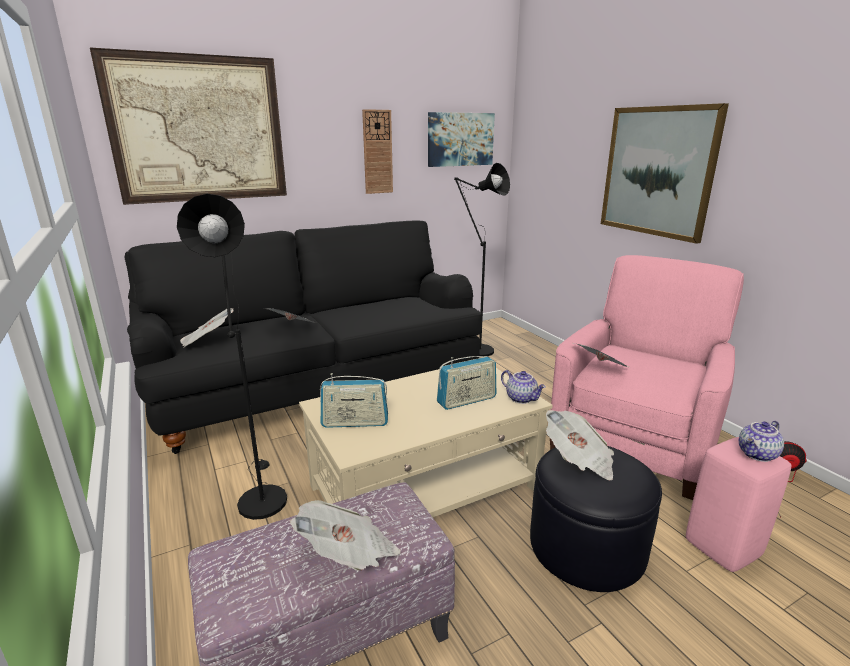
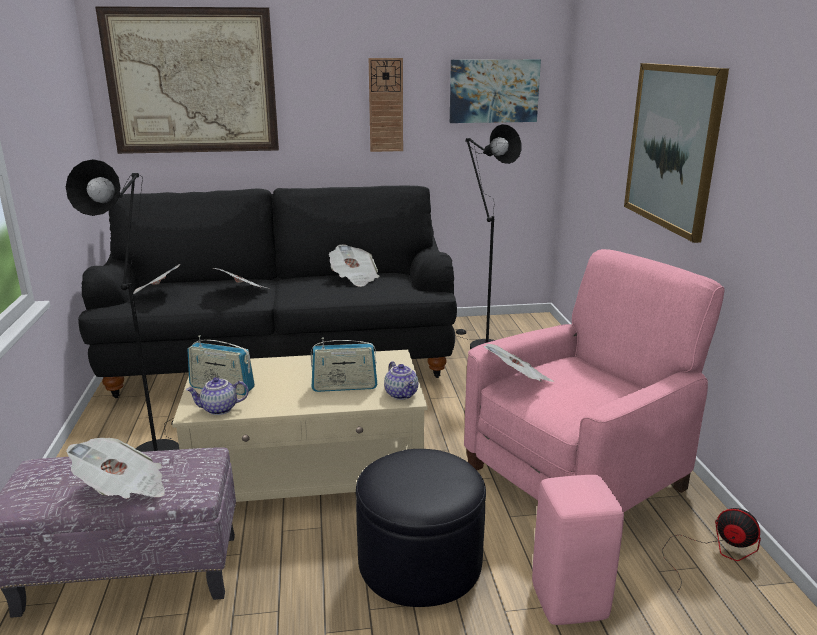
camera: 20 degrees right, 0 degrees up
(579, 460) = (411, 464): newspaper -> newspaper (354, 278)
(758, 455) = (589, 494): teapot -> teapot (219, 409)

